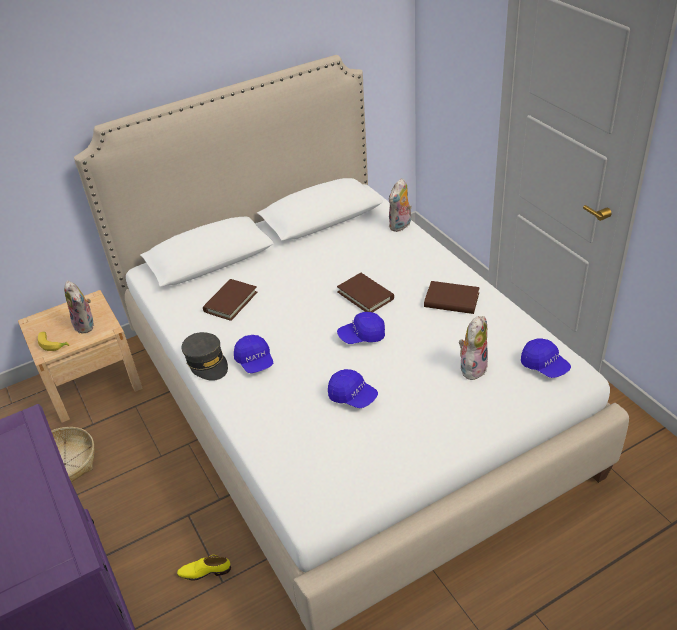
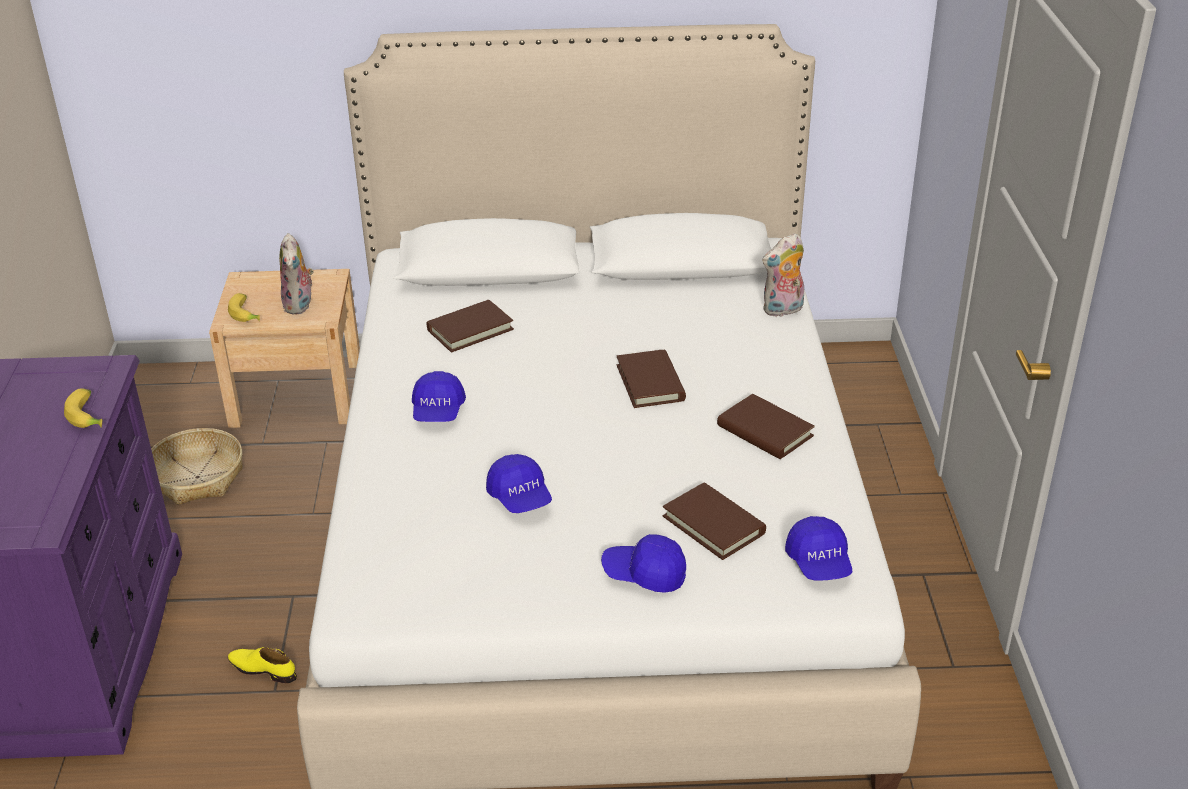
camera: 25 degrees right, 5 degrees down
(42, 461) = (90, 416): none -> banana
(207, 362) = (381, 391): grey cap -> none
(362, 336) = (600, 431): blue cap -> blue cap (644, 574)
(472, 367) = (713, 525): plush toy -> brown book

